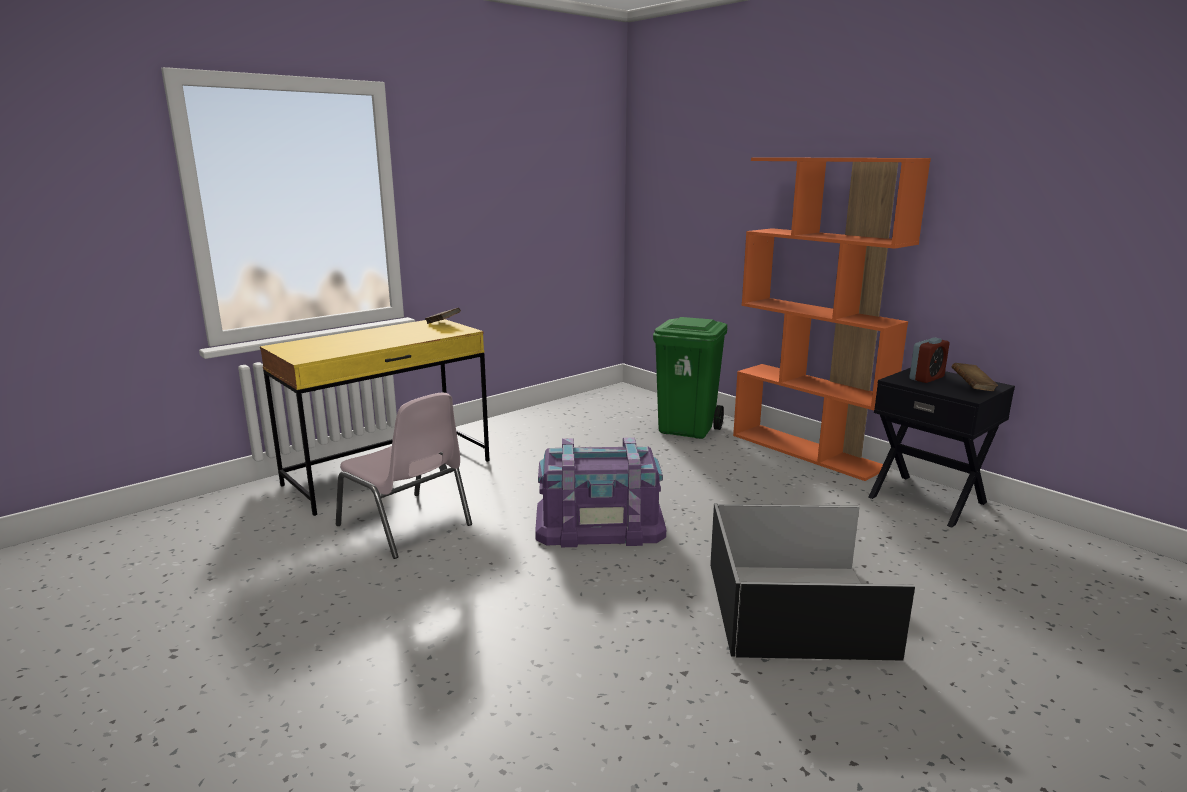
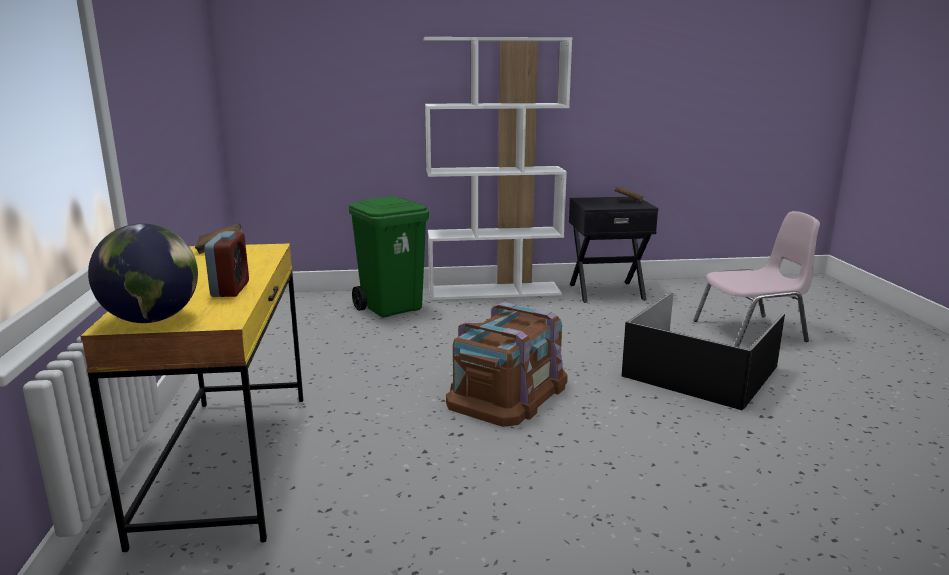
camera: 55 degrees left, 0 degrees up
(293, 348) = (152, 320): none -> globe
(406, 526) = (383, 484): pink chair -> pink chair (751, 332)
(599, 523) = (507, 392): purple storage box -> brown storage box
(807, 451) = (494, 291): orange bookcase -> white bookcase
(926, 378) = (599, 202): alarm clock -> alarm clock (230, 289)

